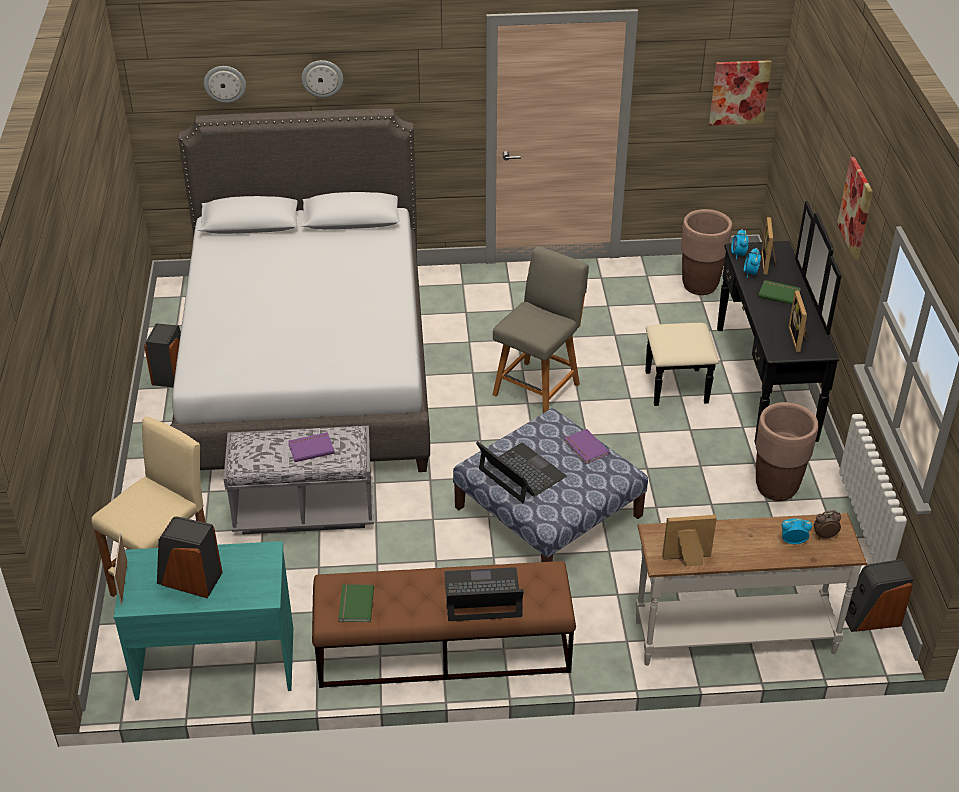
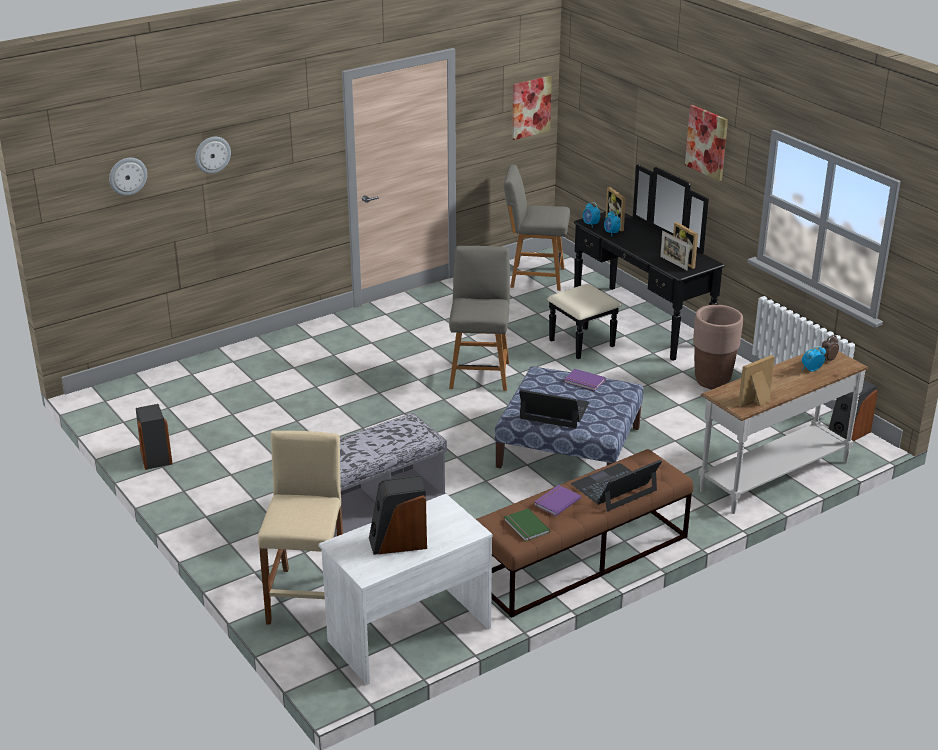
camera: 30 degrees left, 10 degrees down
(124, 582) = (344, 563): picture frame -> picture frame (673, 263)
(215, 661) = (408, 633): turquoise desk -> white desk
(307, 368) = (275, 416): grey bed -> none
(310, 448) = (385, 438): purple book -> purple book (556, 501)
(700, 285) = (534, 277): brown planter -> grey chair
(779, 293) = (644, 239): green book -> none

